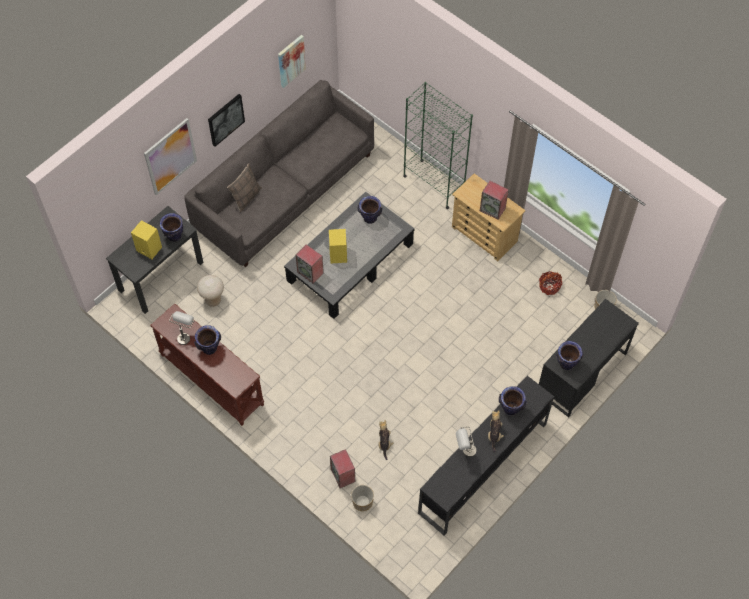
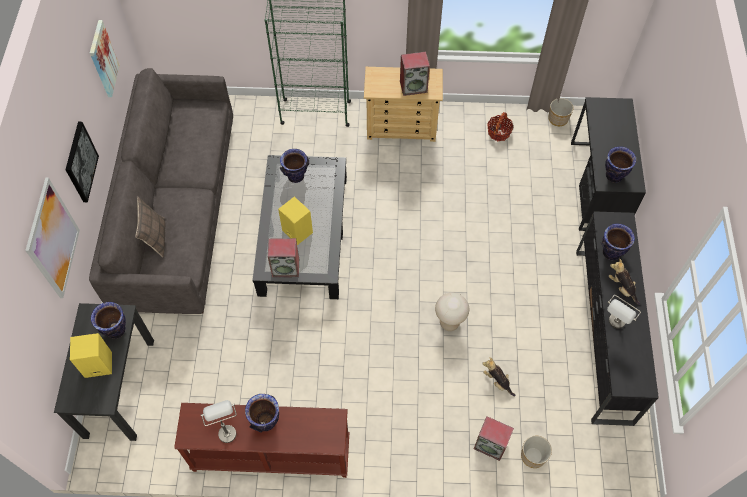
camera: 40 degrees left, 0 degrees up
(213, 300) = (199, 371): beige stool -> beige stool (449, 323)

